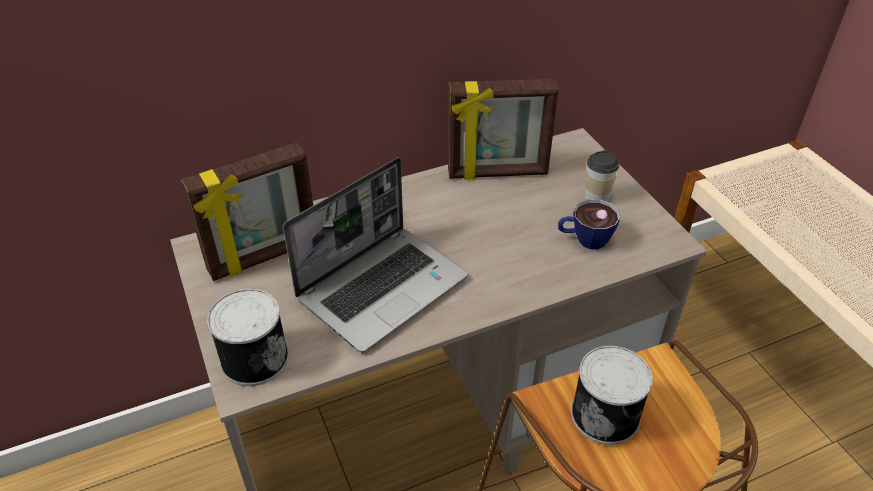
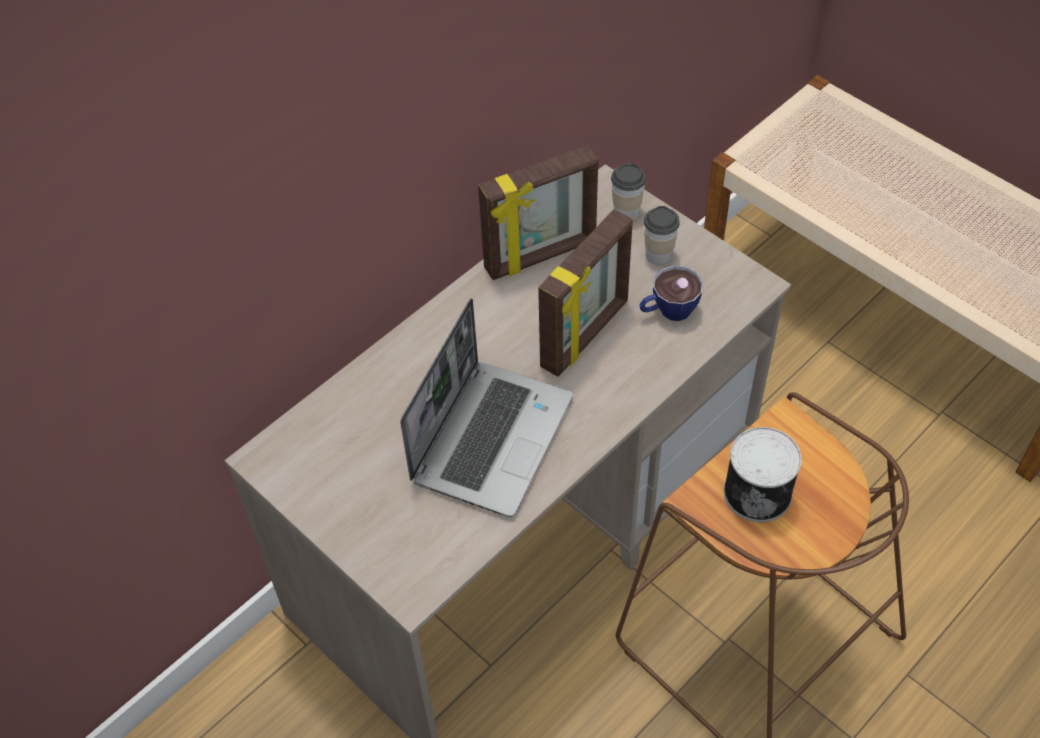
camera: 20 degrees left, 10 degrees up
(253, 358) = (404, 561): can -> none
(264, 257) = (345, 446): picture frame -> picture frame (586, 335)
(584, 162) = (626, 211): none -> cup

